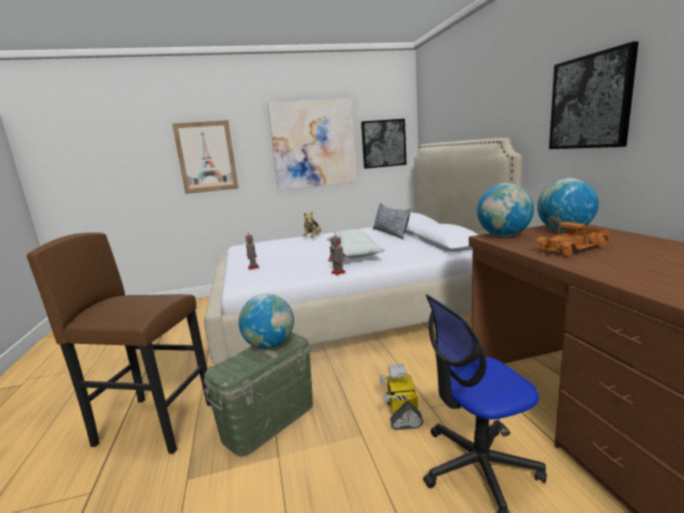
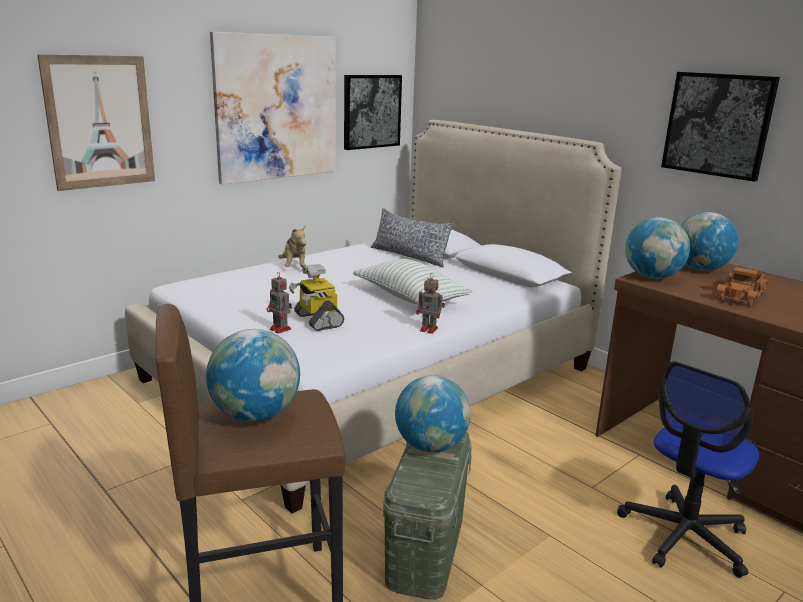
camera: 30 degrees left, 5 degrees up
(126, 302) = (255, 415): none -> globe
(402, 413) = (568, 500): toy robot -> toy robot (317, 320)

